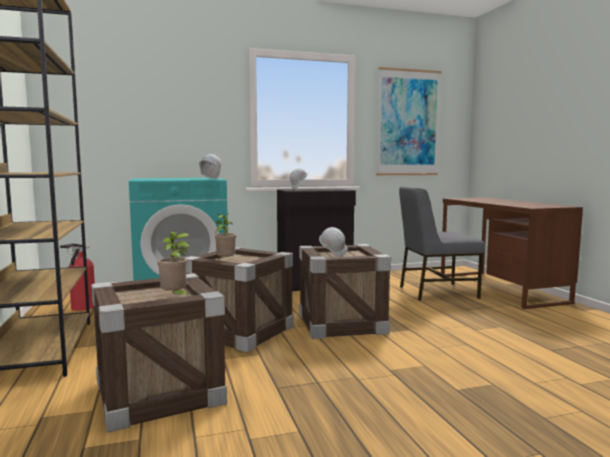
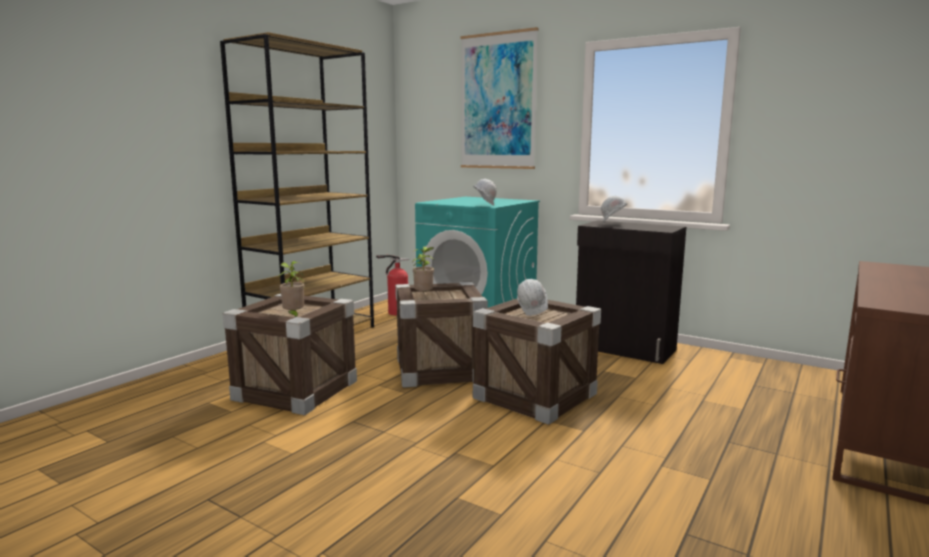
camera: 50 degrees right, 5 degrees up
(408, 123) = (837, 126): picture -> picture (498, 101)
(436, 292) = (757, 407): grey chair -> none

